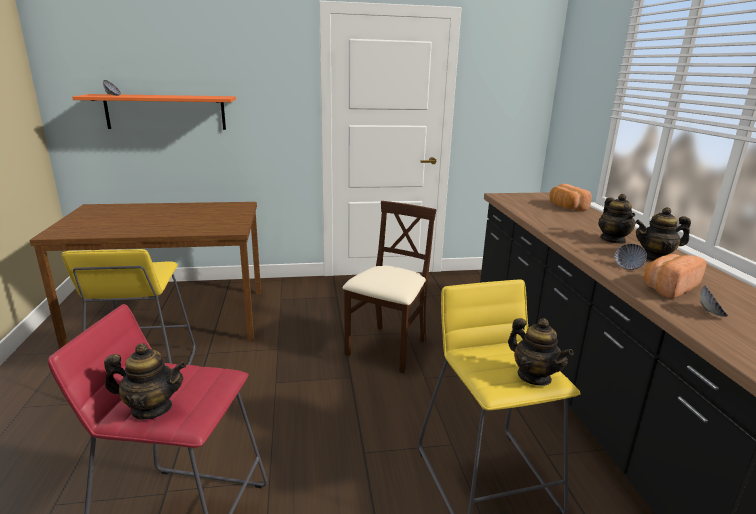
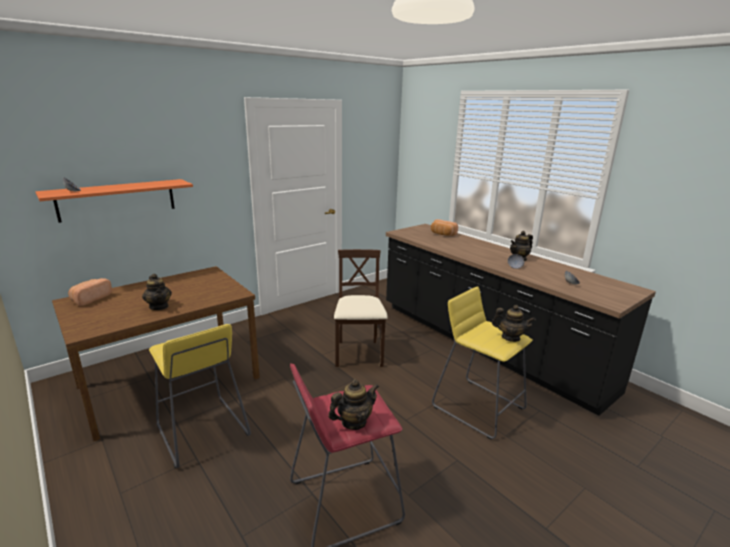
camera: 30 degrees left, 0 degrees up
(613, 240) = (490, 252): teapot -> teapot (159, 306)
(668, 288) = (542, 275): bread -> bread (90, 299)

